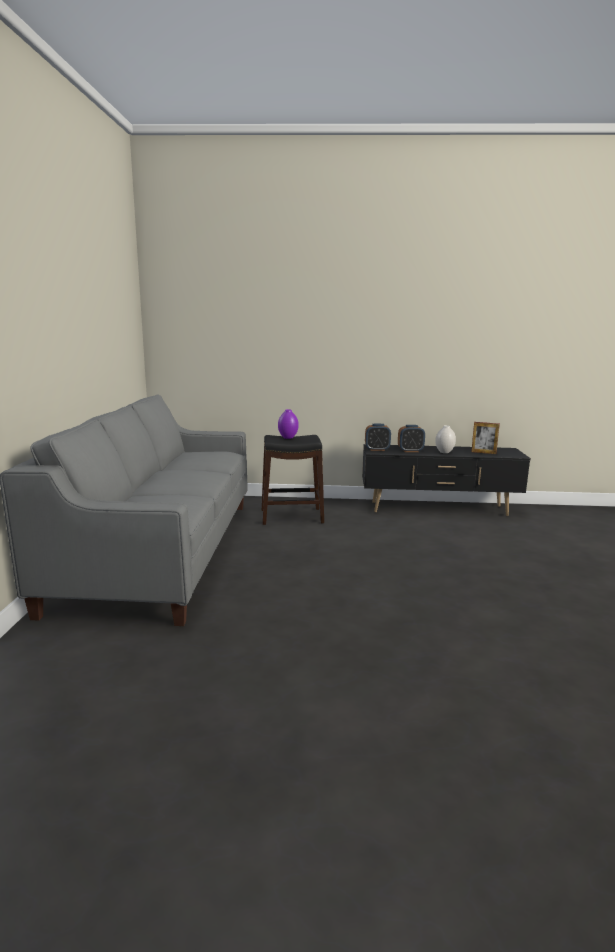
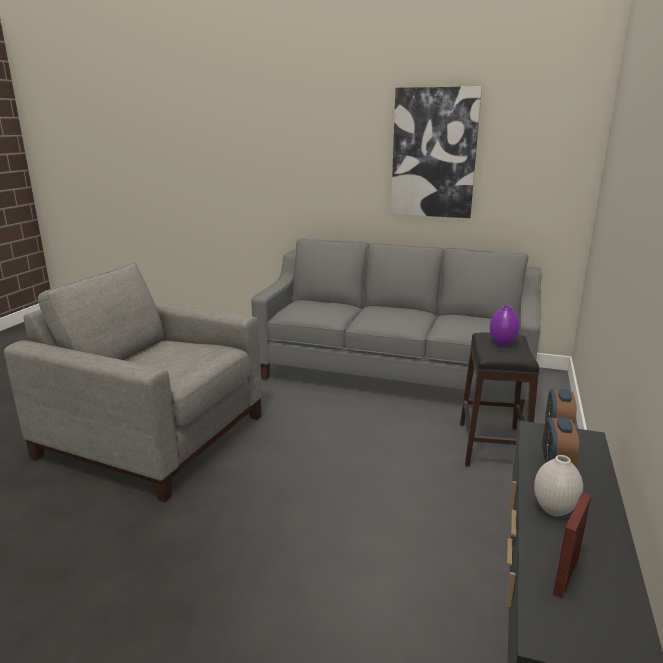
camera: 105 degrees right, 5 degrees up
(81, 305) = (434, 153): none -> picture
(370, 666) = (156, 436): none -> grey armchair

